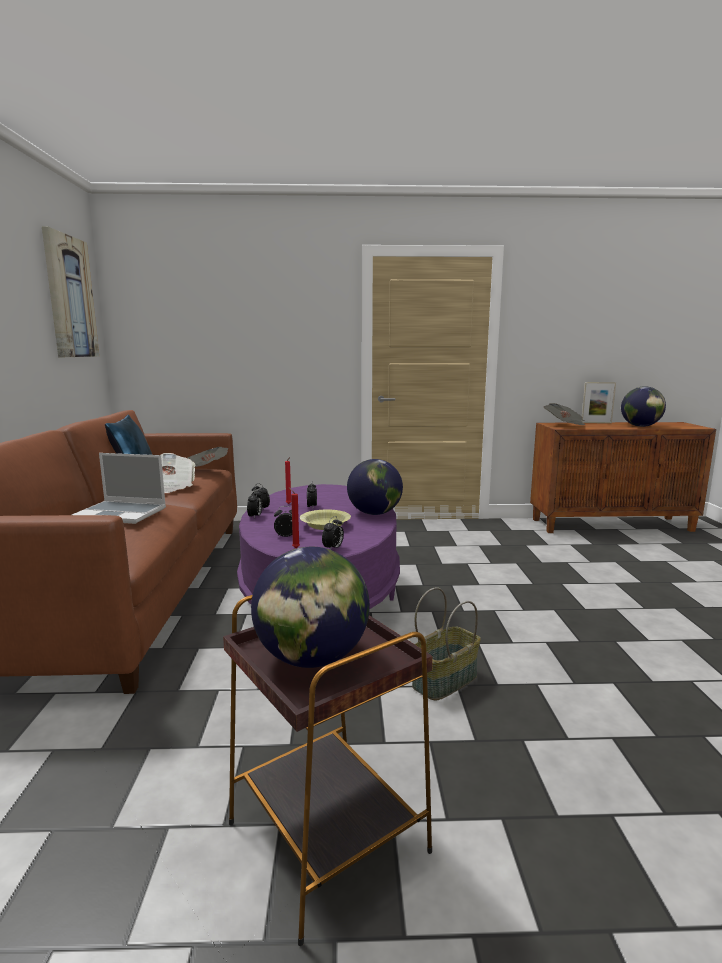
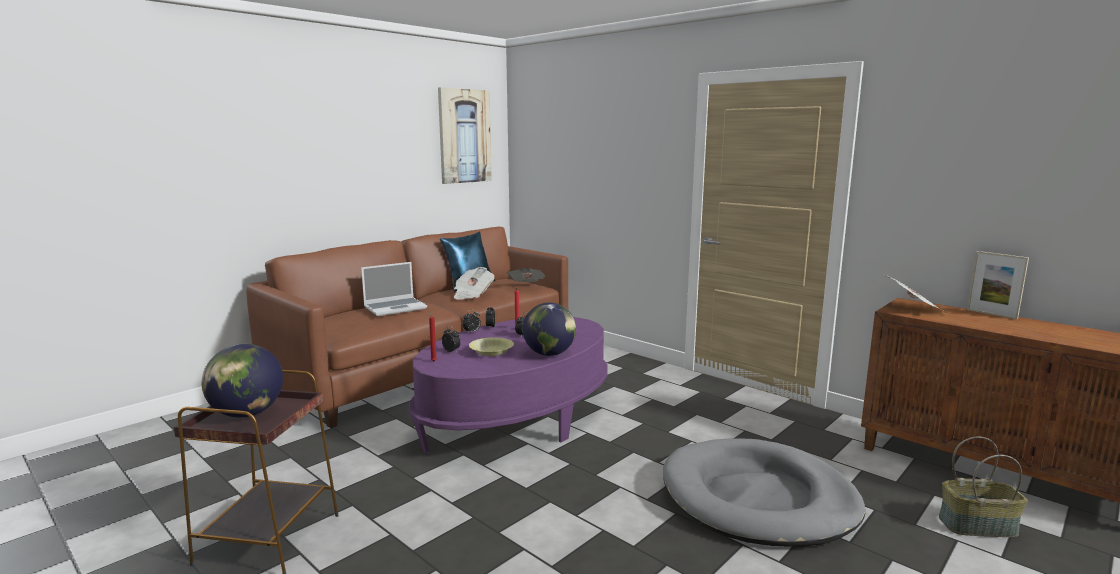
camera: 45 degrees right, 0 degrees up
(122, 513) = (396, 308): laptop -> laptop turned 90 degrees counterclockwise
(333, 548) = (451, 369): alarm clock -> none
(444, 680) = (473, 509): basket -> basket (977, 525)
(567, 580) = (758, 498): none -> grey dog bed
(640, 426) = (1043, 333): globe -> none

